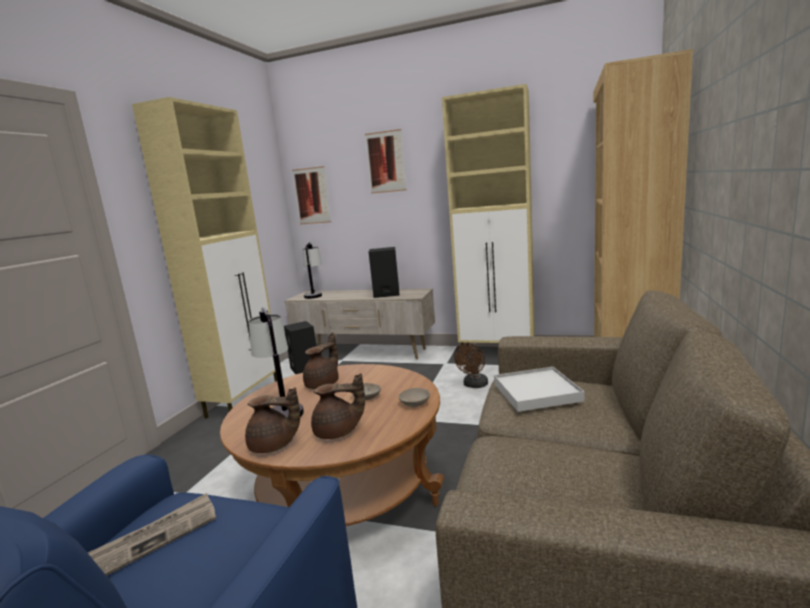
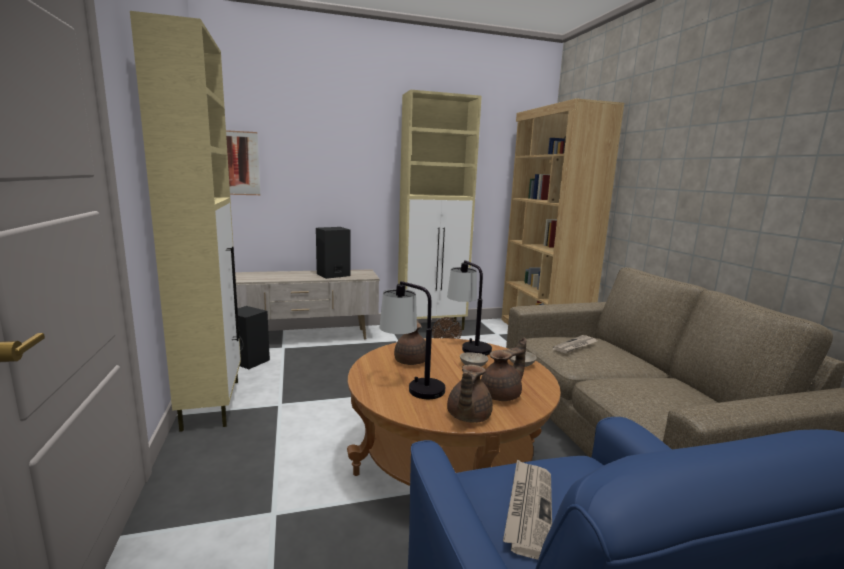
camera: 35 degrees left, 0 degrees up
(274, 446) = (467, 416): brown teapot -> brown teapot turned 135 degrees clockwise
(314, 294) = (242, 276): table lamp -> table lamp (467, 345)
(386, 162) = (332, 139): picture -> none
(536, 392) = (575, 346): white tray -> newspaper

